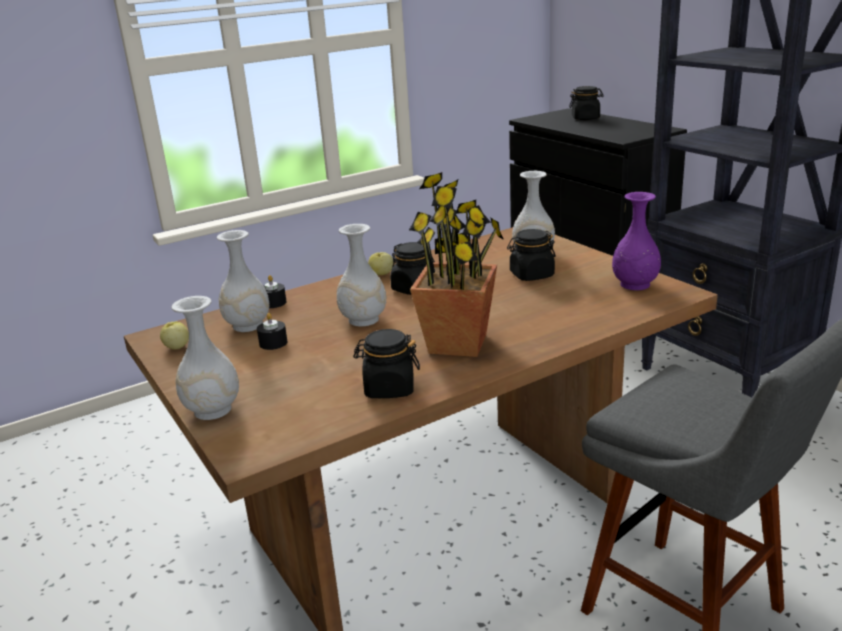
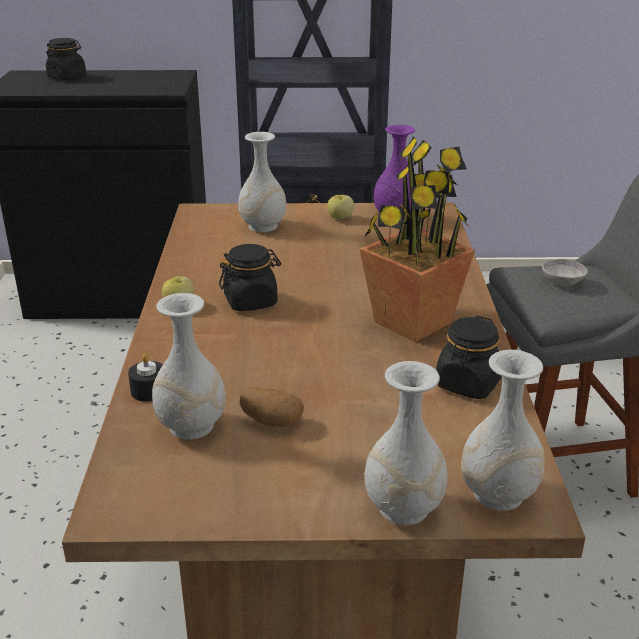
camera: 60 degrees left, 5 degrees up
(177, 347) = (181, 498): apple -> apple (340, 218)
(273, 343) = (270, 421): black candle -> potato
(363, 320) = (288, 351): white vase -> white vase (498, 495)
(531, 275) = (310, 243): black jar -> none
(690, 398) = (562, 282): none -> grey bowl

